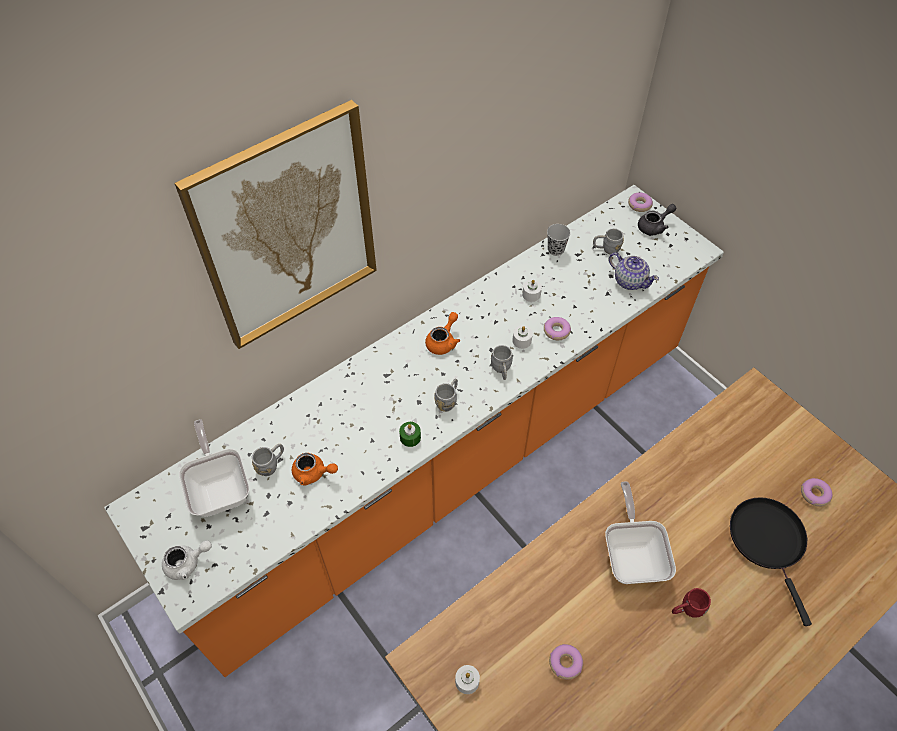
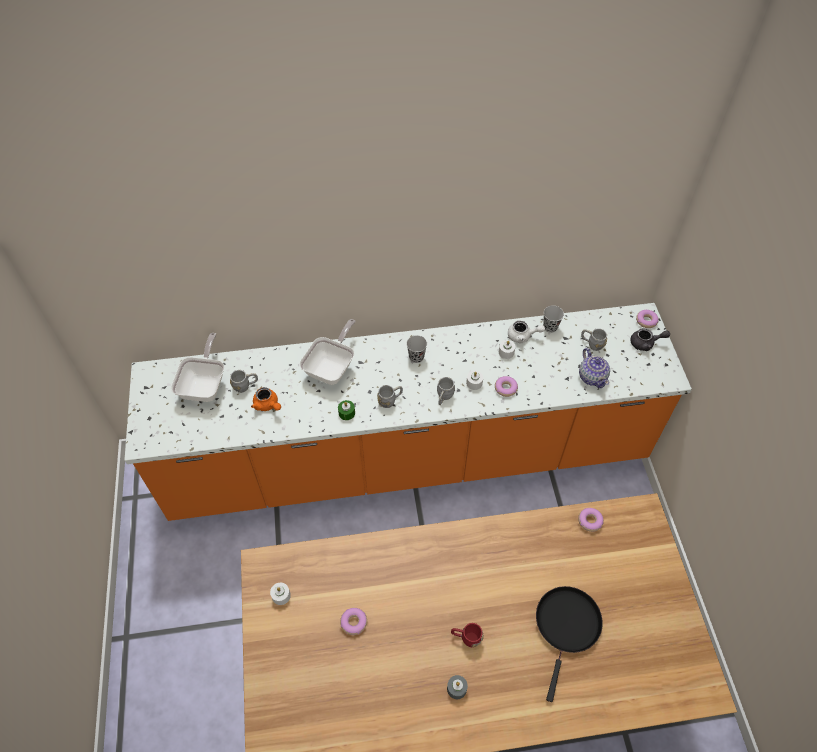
camera: 30 degrees right, 0 degrees up
(187, 563) = (156, 423): white teapot -> white teapot (522, 336)
(288, 230) = (302, 224): picture -> none
(443, 341) = (416, 357): orange teapot -> black cup
(633, 555) = (454, 578): frying pan -> frying pan (332, 367)
(714, 668) = (456, 688): none -> grey candle
(814, 494) = (632, 613): donut -> donut (590, 521)

